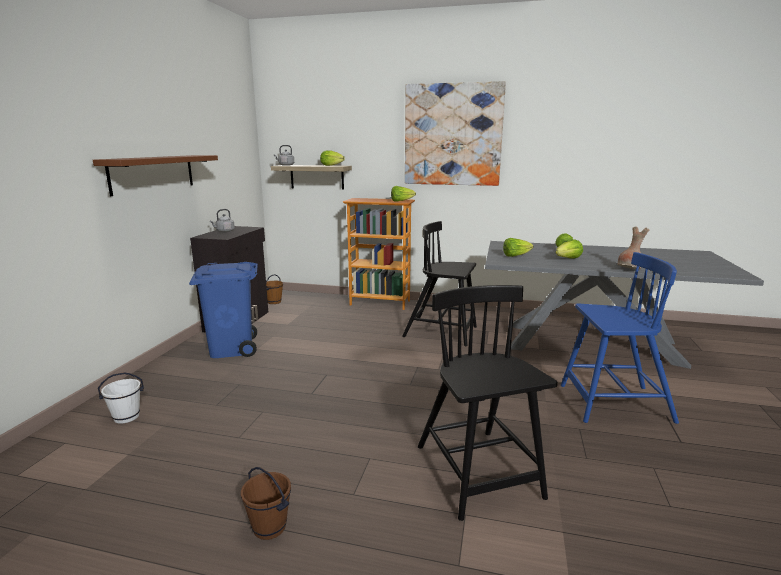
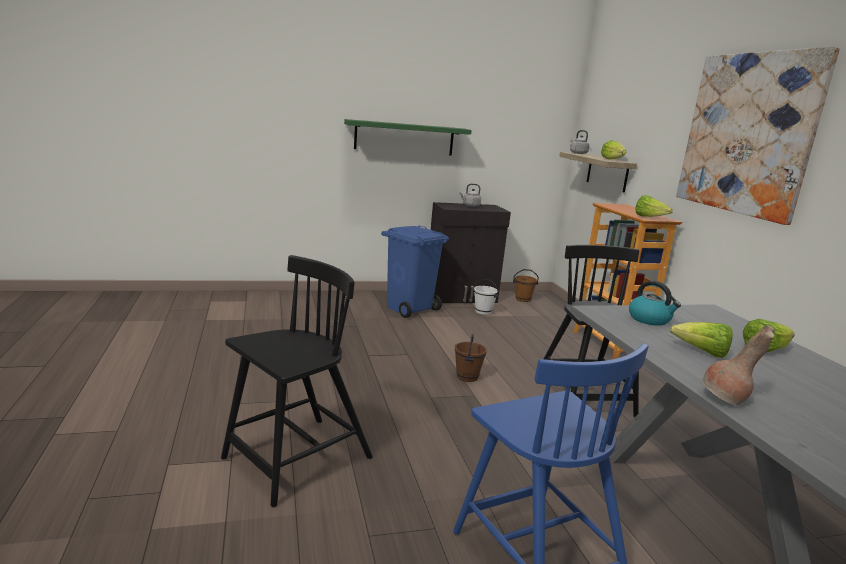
camera: 60 degrees right, 0 degrees up
(126, 417) = (284, 306): white bucket -> white bucket (483, 312)
(153, 173) = (404, 138): brown shelf -> green shelf
(270, 527) = (189, 381): brown bucket -> brown bucket (467, 377)
(515, 256) = (650, 319): lettuce -> kettle

